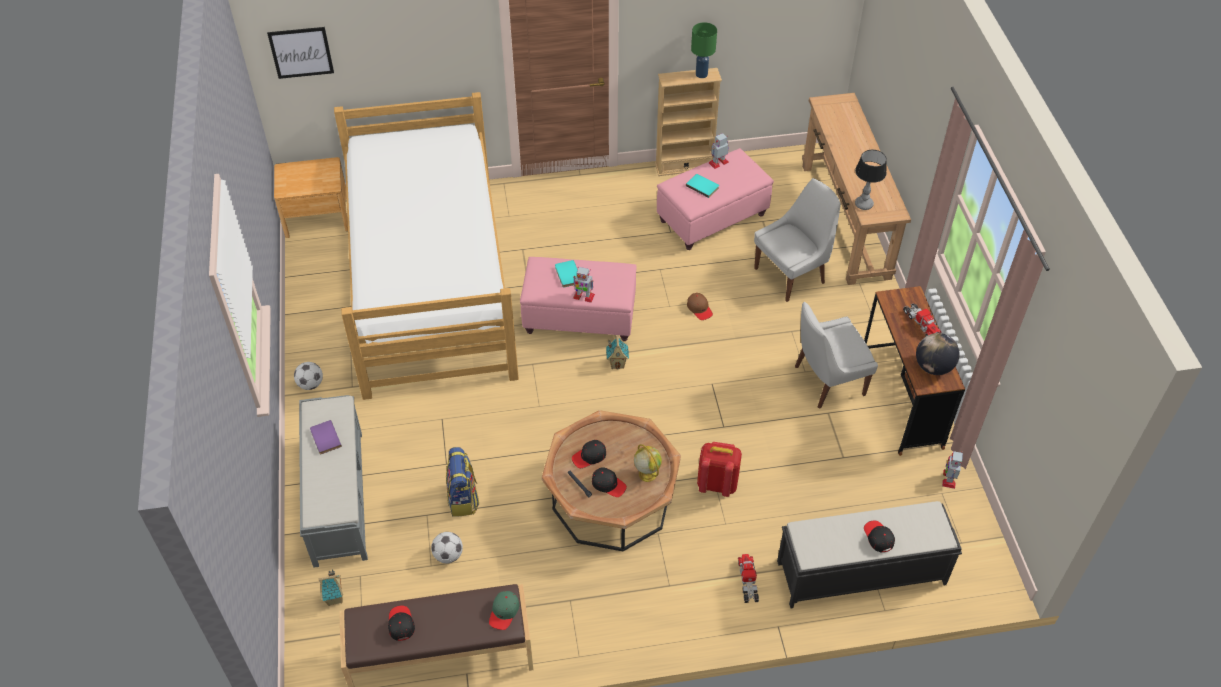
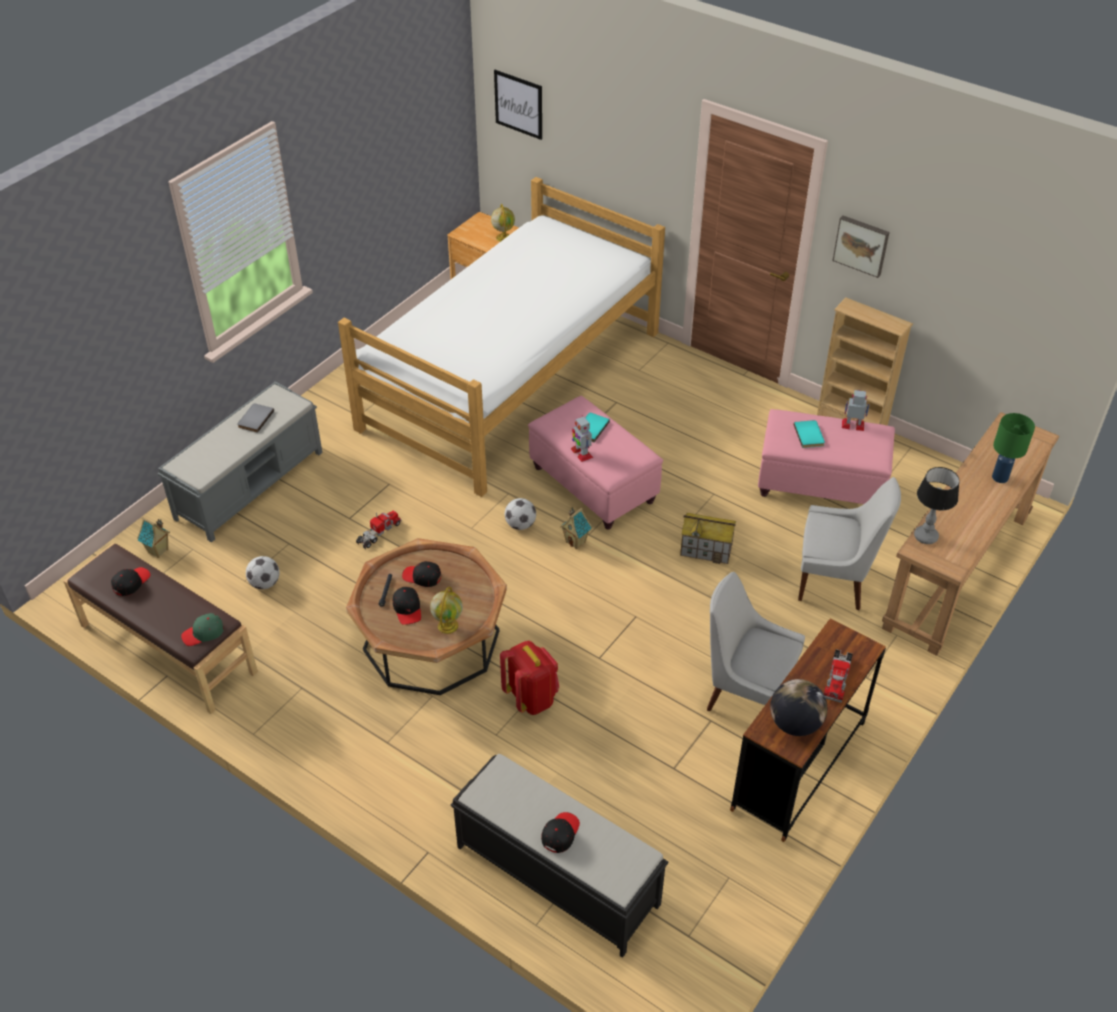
camera: 45 degrees right, 5 degrees down
(310, 384) = (334, 394): football -> football (520, 525)
(322, 173) = (503, 237): none -> globe
(324, 438) = (254, 419): purple book -> grey book
(463, 498) = (328, 552): backpack -> none
(662, 29) = (861, 245): none -> picture
(699, 309) = (706, 549): brown cap -> toy house
(701, 74) = (887, 320): green table lamp -> green table lamp (1000, 477)
(748, 581) = (452, 794): toy truck -> toy truck (379, 533)
(949, 478) = (753, 871): toy robot -> none

